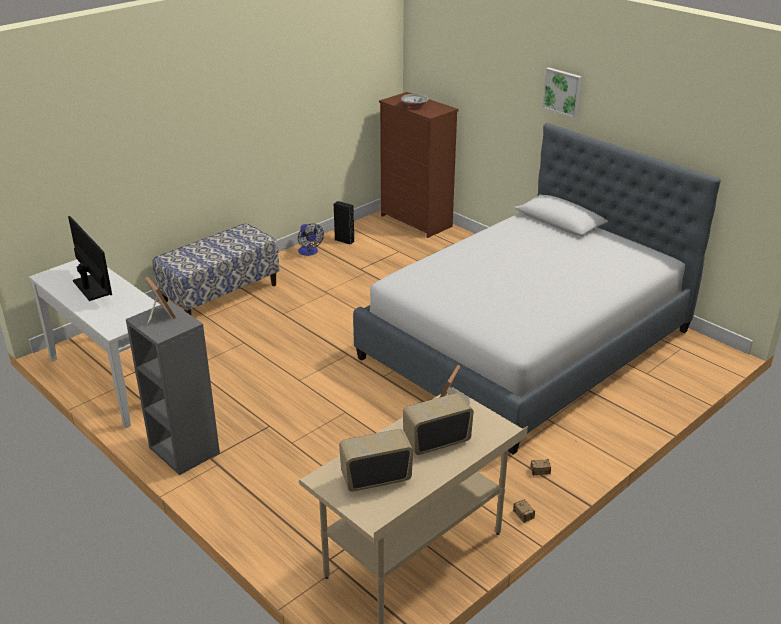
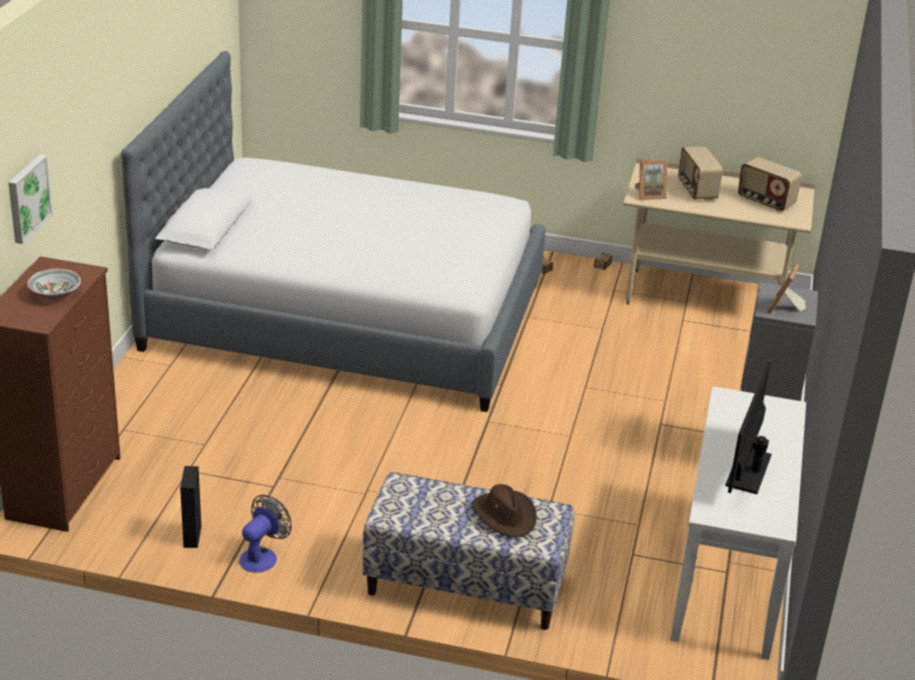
camera: 125 degrees left, 0 degrees up
(202, 256) = (504, 515): none -> brown hat
(436, 441) = (696, 190): radio -> radio turned 45 degrees clockwise
(563, 92) = (117, 97): picture -> picture (27, 198)

